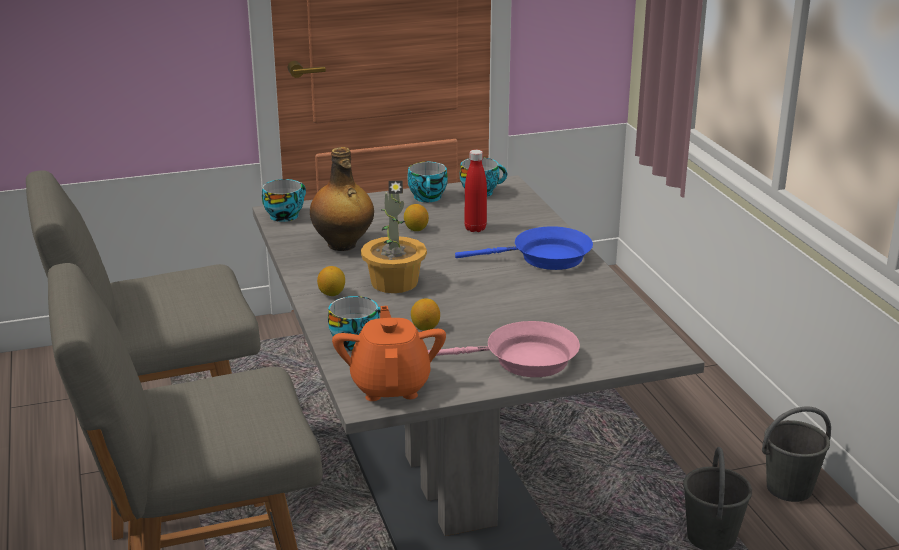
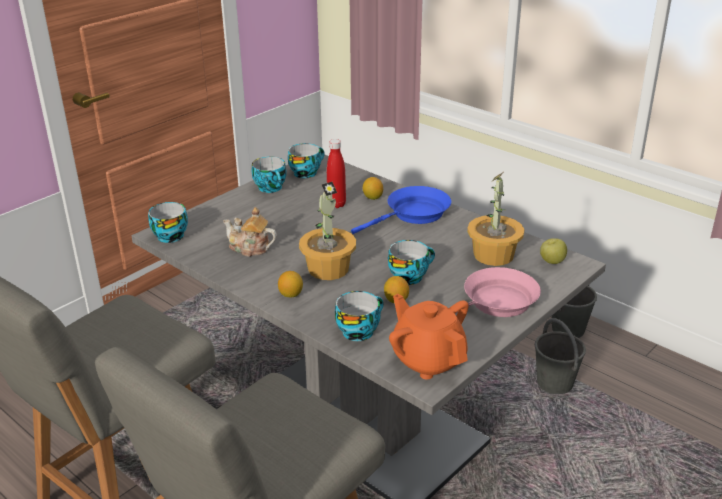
camera: 30 degrees left, 5 degrees up
(342, 245) = (250, 248): bottle -> teapot
(416, 229) = (292, 217): lemon -> lemon (373, 197)
(466, 311) = (409, 276): none -> cup
(582, 318) = (494, 255): none -> potted plant
(640, 342) = (552, 262): none -> apple

